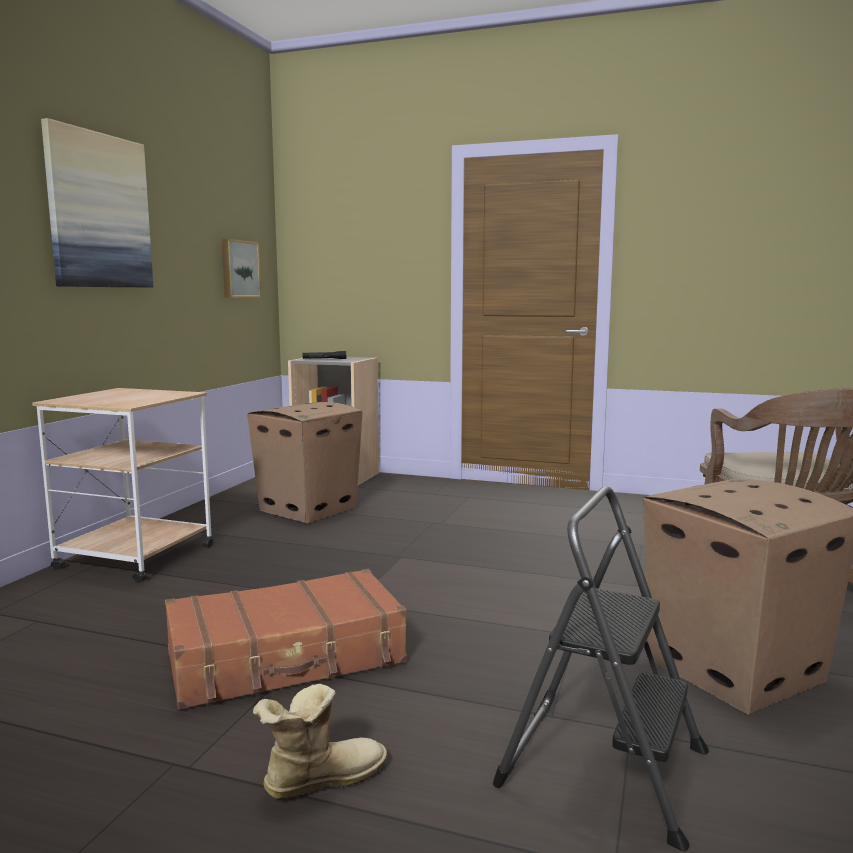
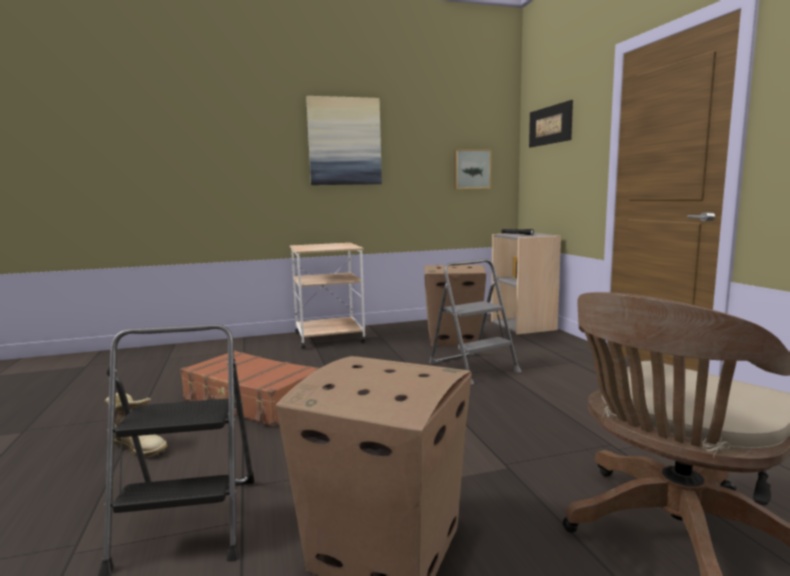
camera: 55 degrees right, 0 degrees up
(342, 220) = (550, 125): none -> picture
(404, 528) = (471, 366): none -> grey step ladder

